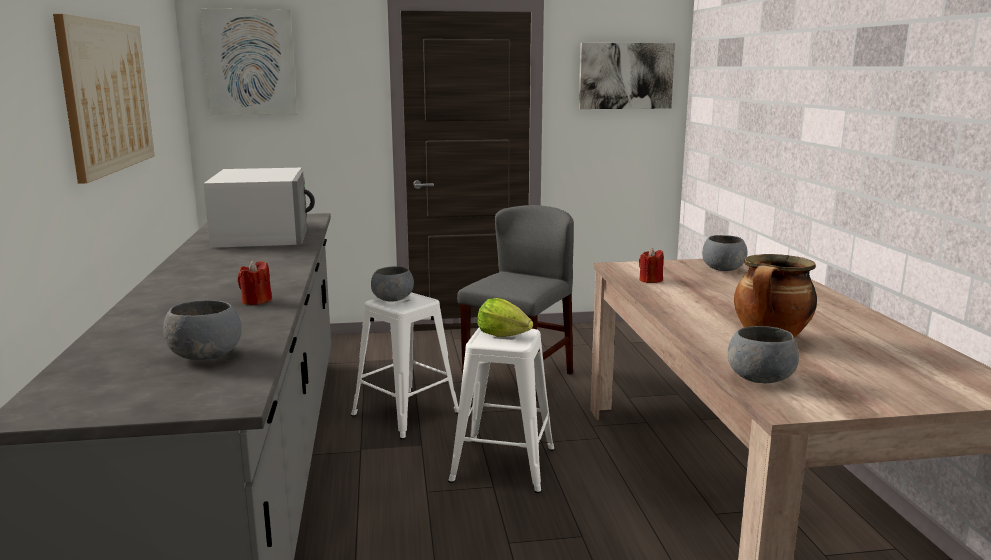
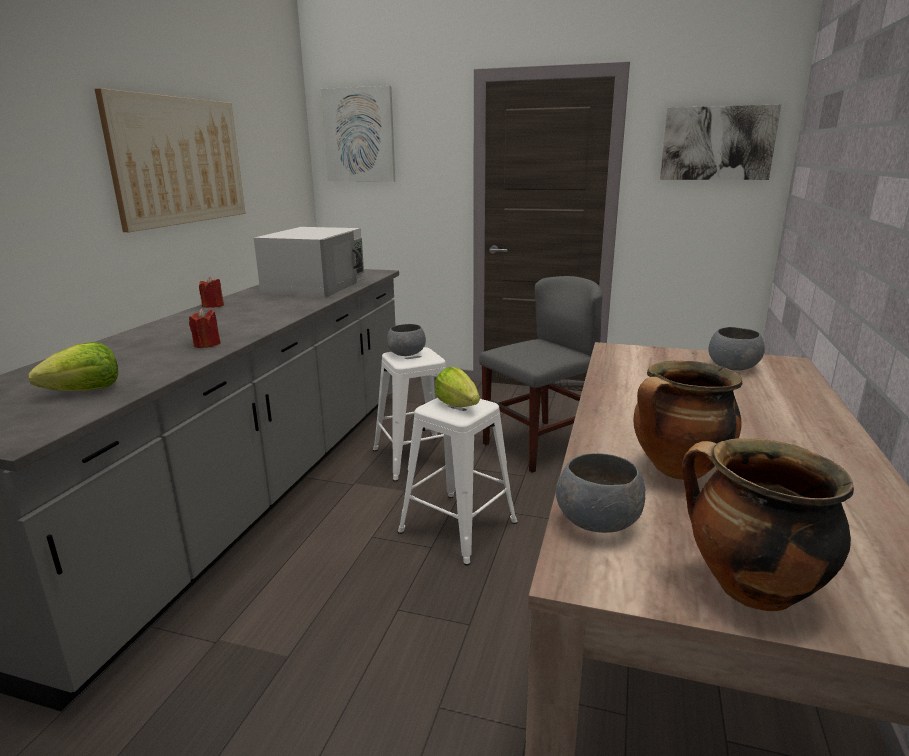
camera: 25 degrees right, 5 degrees up
(207, 356) = (85, 391): grey bowl -> lettuce
(650, 280) = (628, 370): red candle -> red candle (213, 306)
(886, 393) = (749, 588): none -> cooking pot

